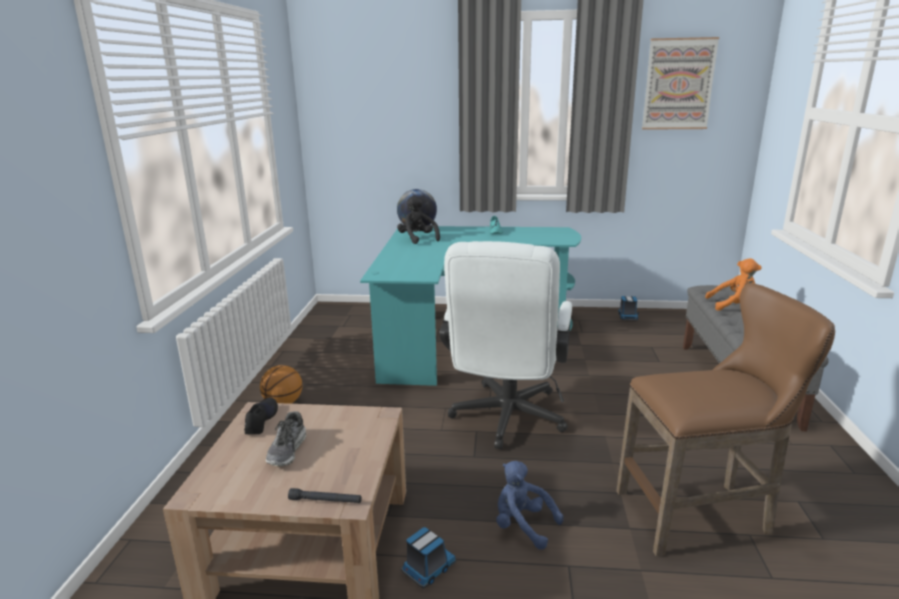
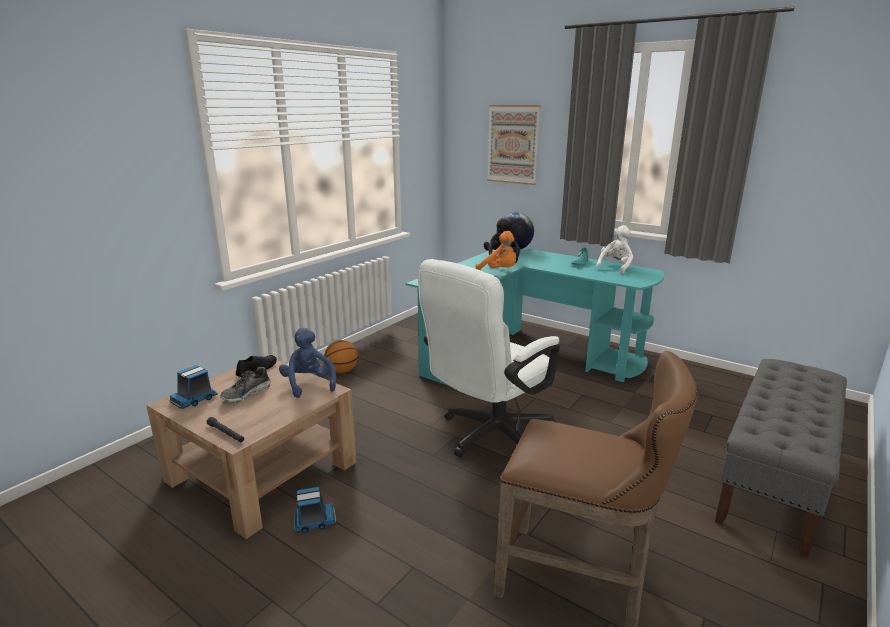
camera: 30 degrees right, 0 degrees up
(522, 525) = (412, 522): blue plush toy -> blue plush toy (308, 384)
(529, 230) = (615, 267): none -> white plush toy
(627, 316) = (719, 379): toy truck -> toy truck (195, 399)
(678, 84) = (819, 123): picture -> picture (513, 144)
(733, 305) = (788, 388): orange plush toy -> orange plush toy (499, 271)

